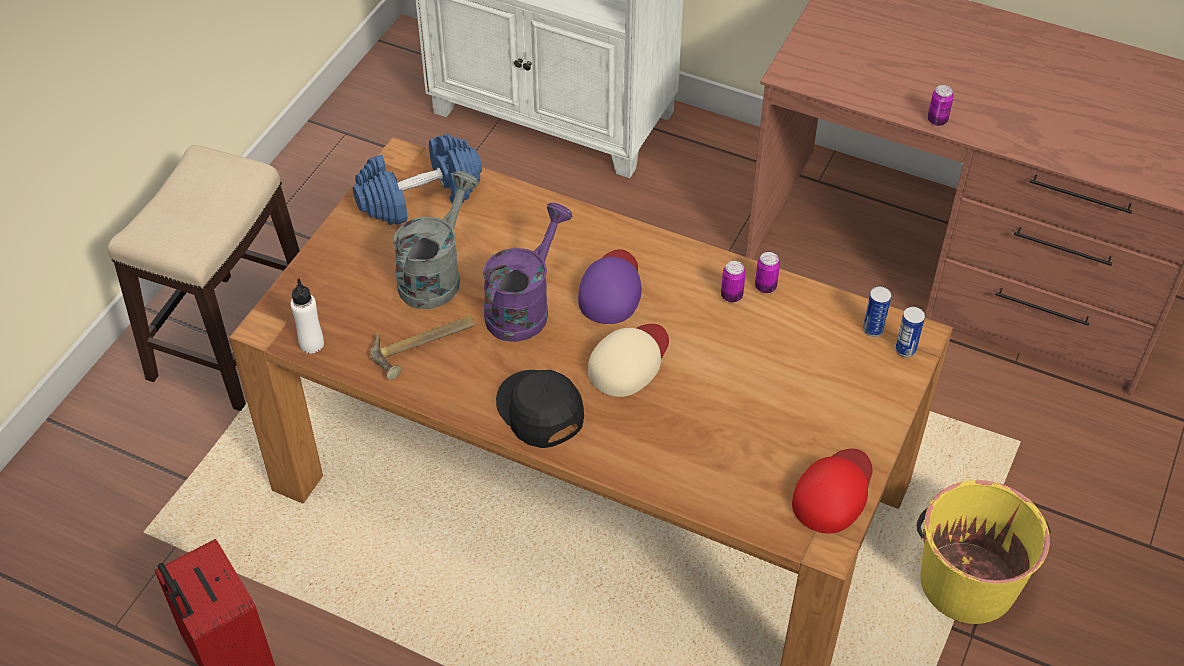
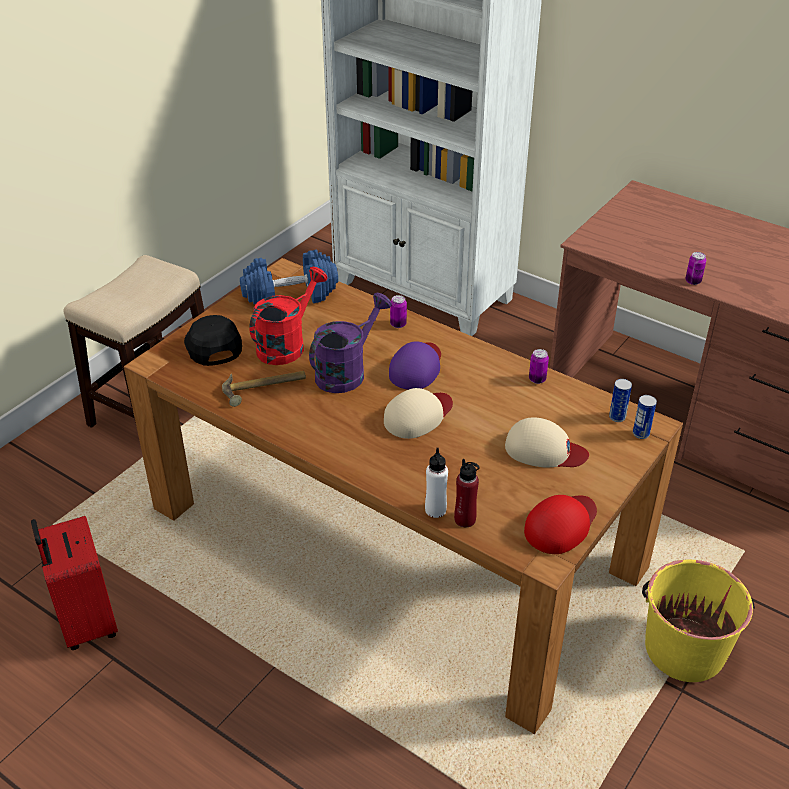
camera: 10 degrees right, 10 degrees down
(311, 344) = (182, 377): white bottle -> white bottle (435, 510)
(435, 275) = (286, 344): grey watering can -> red watering can
(539, 410) = (340, 440): black cap -> black cap (212, 345)
(718, 501) = (465, 519): none -> red bottle
(731, 296) = (509, 382): can -> can (398, 324)
(794, 389) = (544, 450): none -> beige cap

